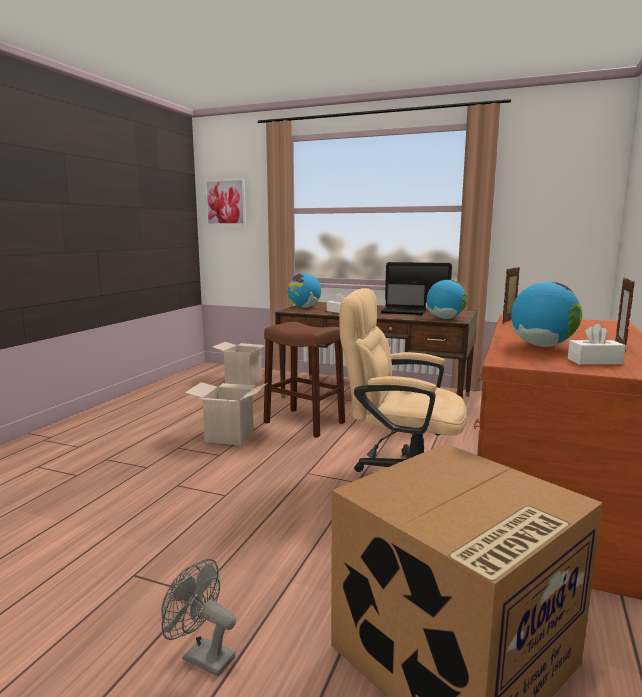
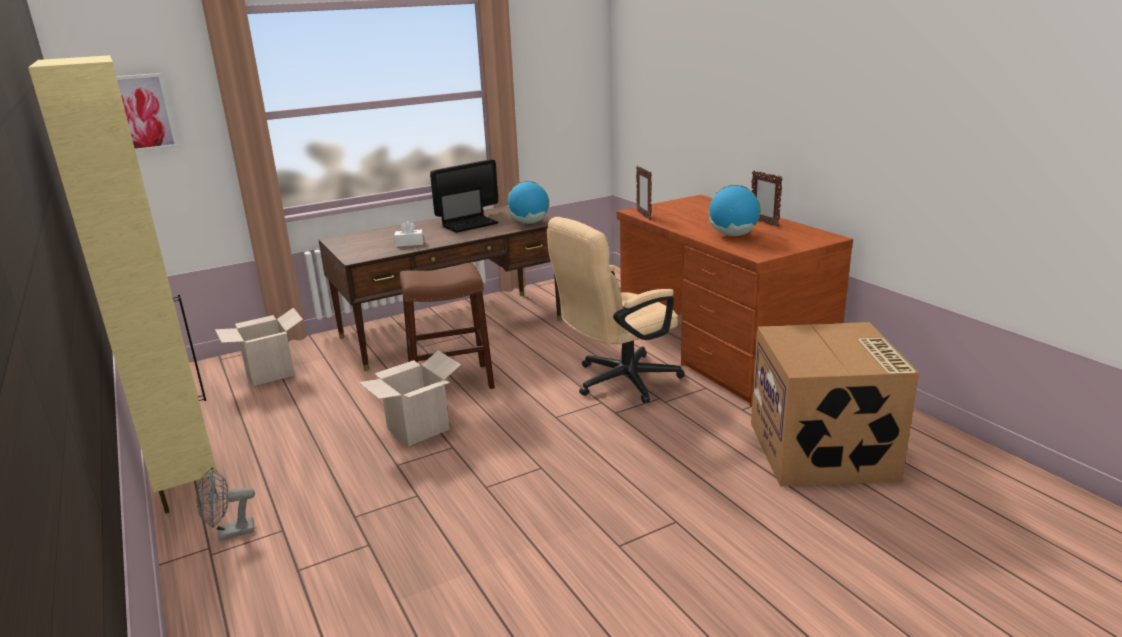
camera: 50 degrees left, 10 degrees up
(117, 406) = (186, 476): none -> beige cabinet
(201, 656) = (747, 537): grey fan -> grey fan (230, 533)
(304, 307) = (352, 249): globe -> none
(594, 361) = (785, 238): white tissue box -> none

